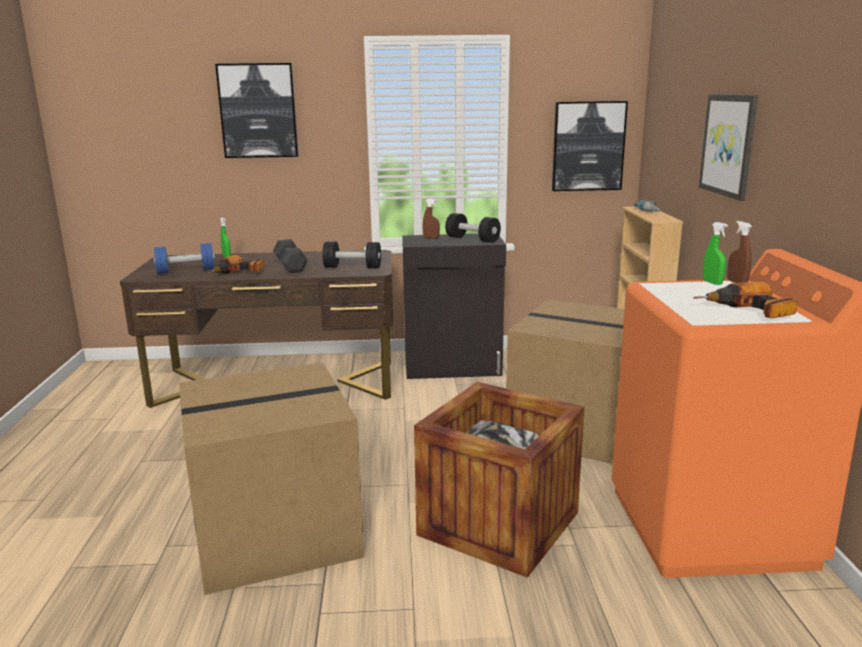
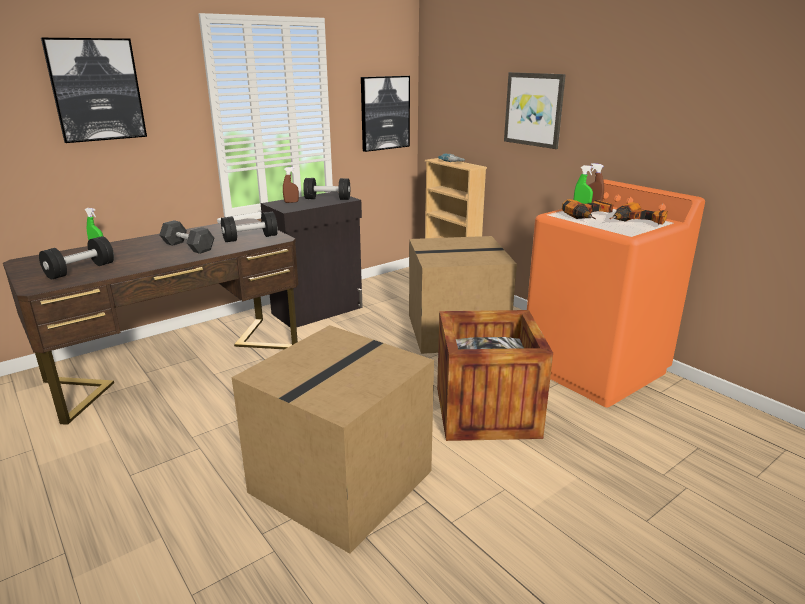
camera: 35 degrees left, 5 degrees up
(186, 271) = (80, 270): blue dumbbell -> black dumbbell
(239, 273) = (148, 263): power drill -> power drill (590, 216)

